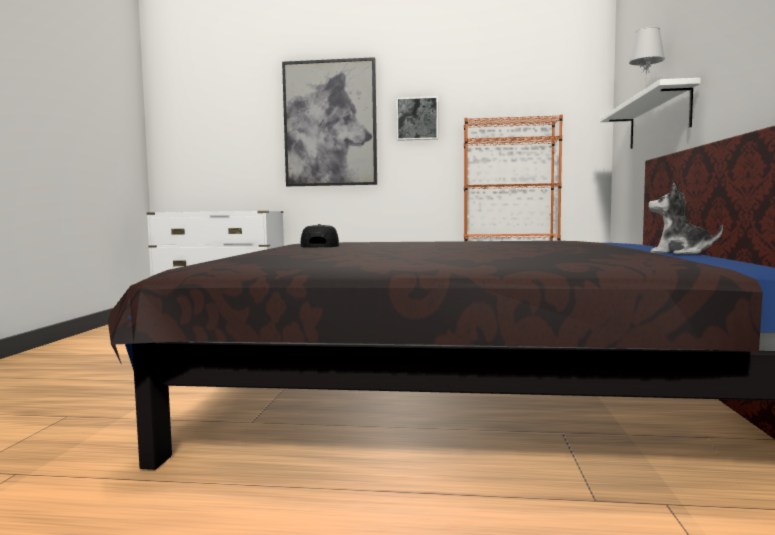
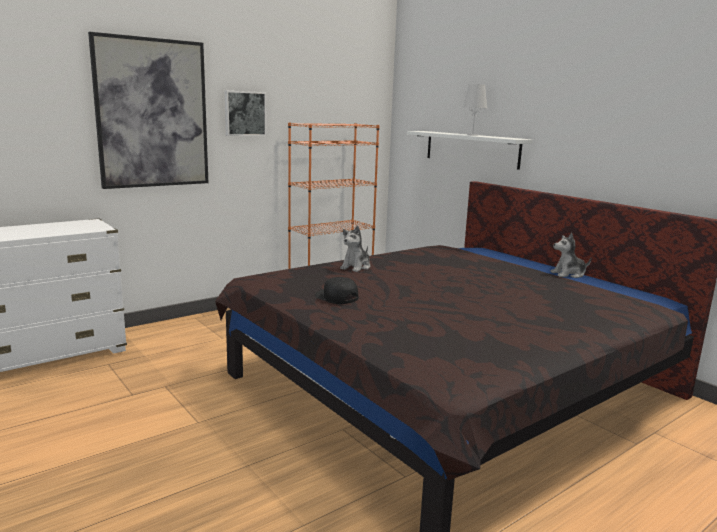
camera: 45 degrees left, 10 degrees up
(415, 241) = (356, 267): none -> plush toy

